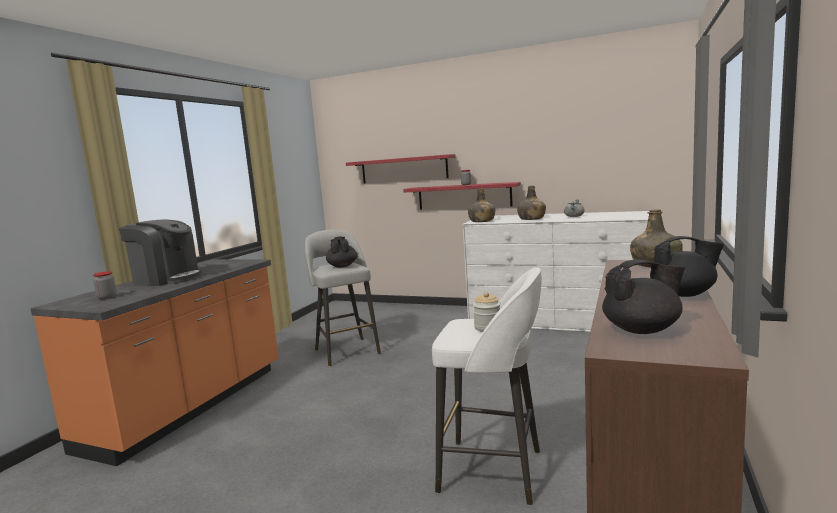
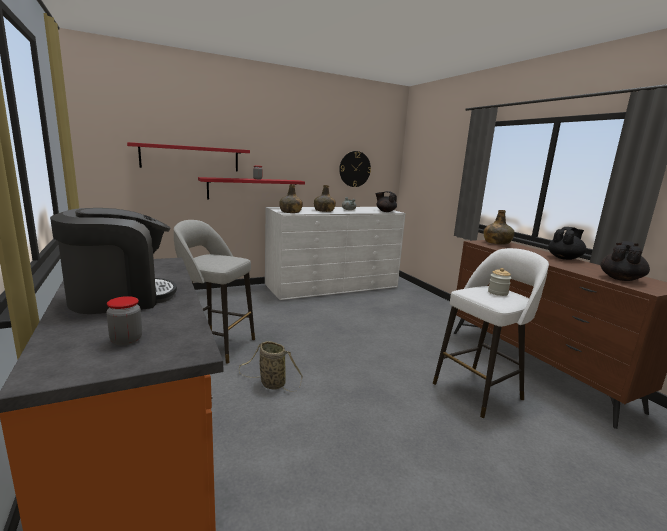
camera: 50 degrees left, 5 degrees up
(327, 389) = (270, 383): none -> basket
(342, 266) = (223, 259): black teapot -> black teapot (385, 211)
(604, 159) = (354, 169): none -> wall clock

